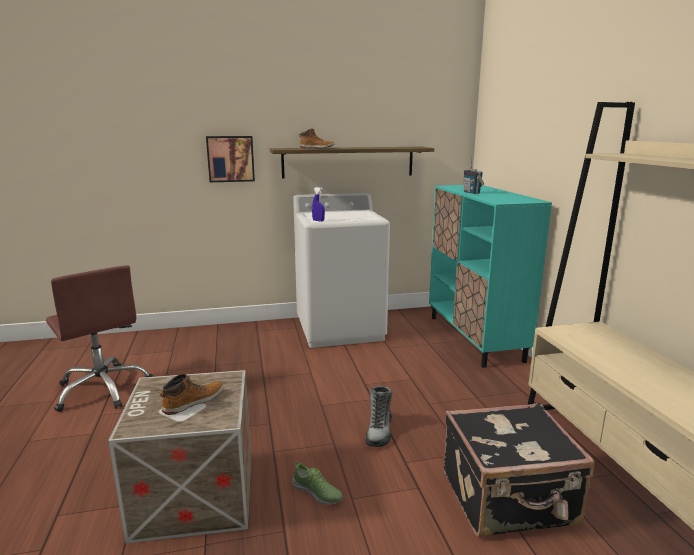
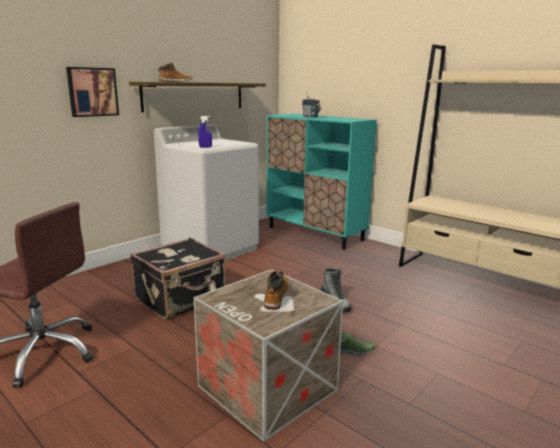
camera: 35 degrees left, 0 degrees up
(509, 499) = (450, 312): black suitcase -> black suitcase (182, 299)

